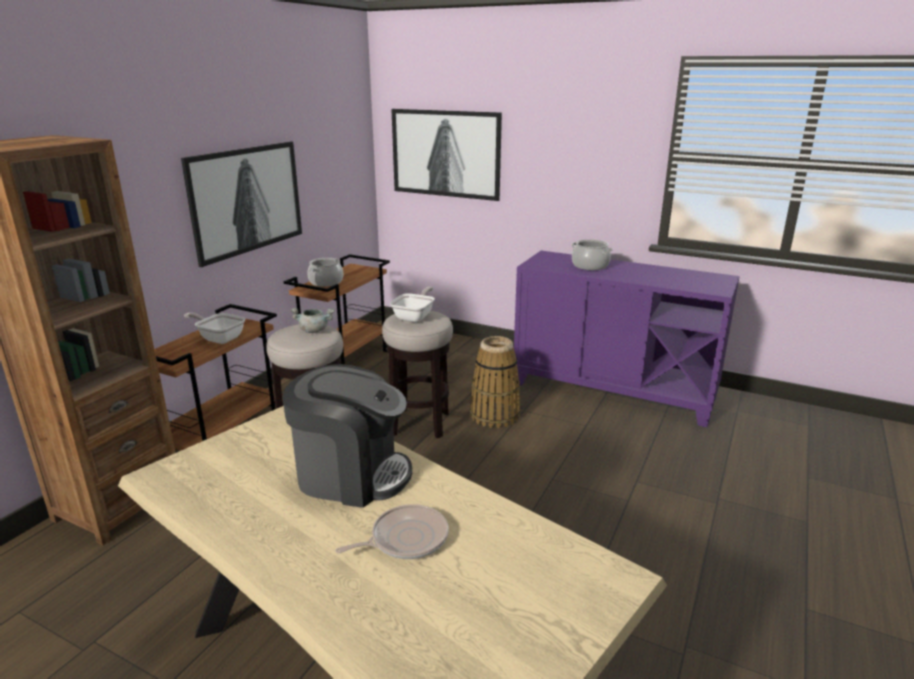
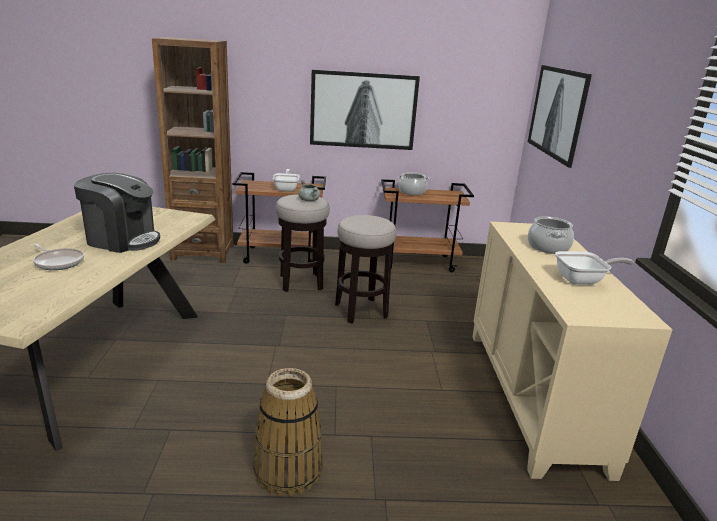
camera: 60 degrees right, 0 degrees up
(351, 474) = (122, 240): coffee machine -> coffee machine turned 60 degrees counterclockwise
(415, 317) = (369, 220): frying pan -> frying pan (583, 280)
(495, 415) = (408, 339): basket -> basket (288, 469)
(613, 390) = (533, 396): purple cabinet -> beige cabinet

